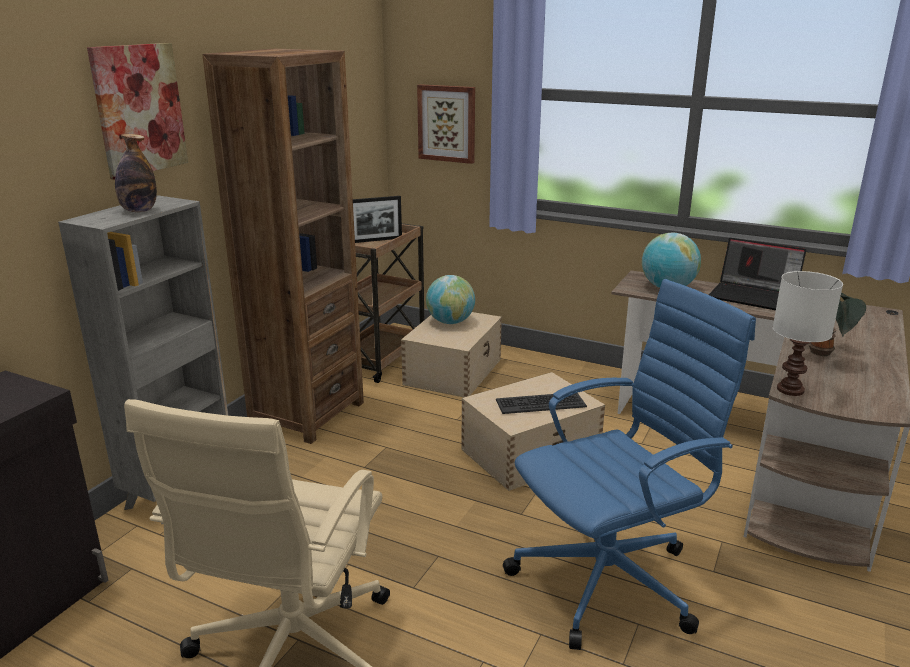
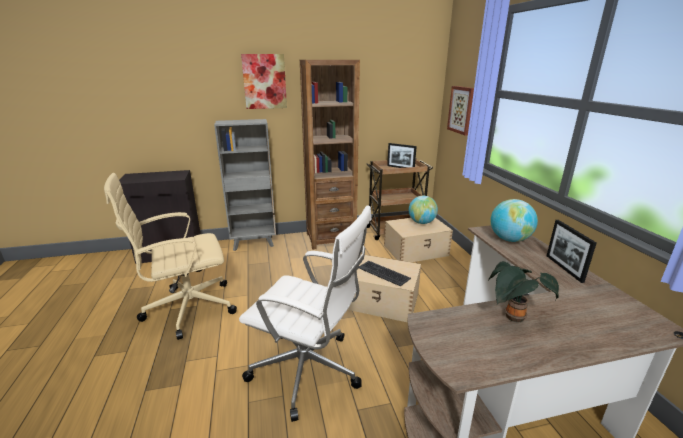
camera: 50 degrees right, 0 degrees up
(139, 211) = (241, 121): bottle -> none
(611, 579) = (308, 371): blue office chair -> white office chair
(754, 296) = (564, 268): laptop -> picture frame
(791, 390) = (428, 320): white table lamp -> none

